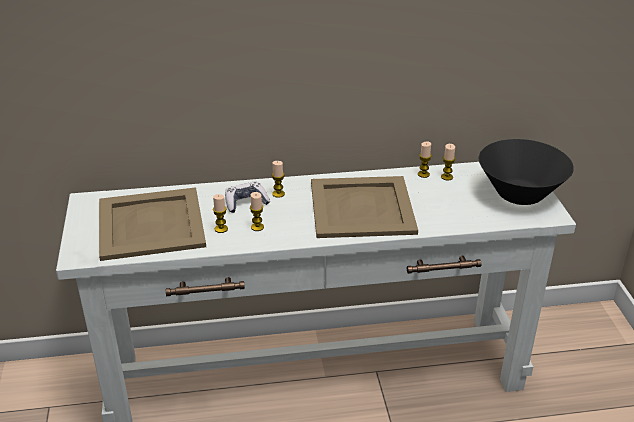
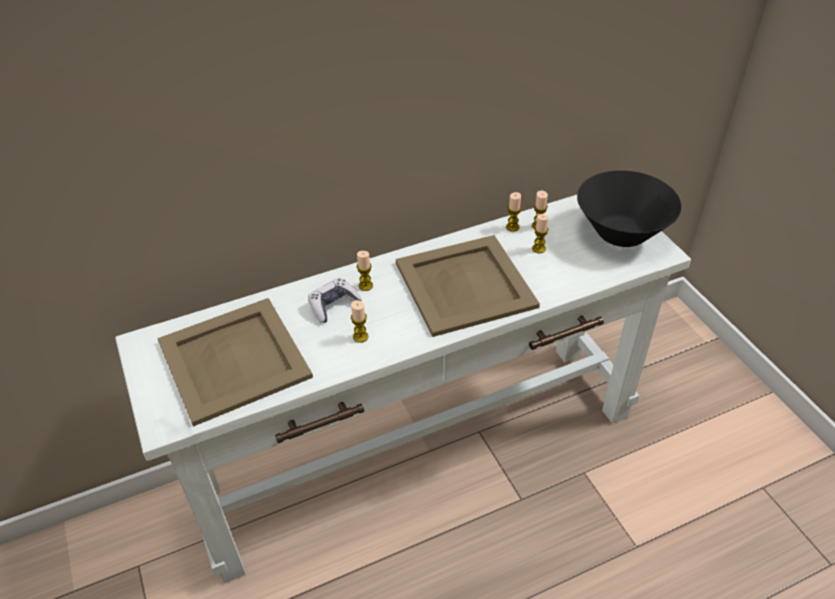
camera: 15 degrees left, 10 degrees up
(221, 229) = (320, 348): candle -> candle (538, 248)

